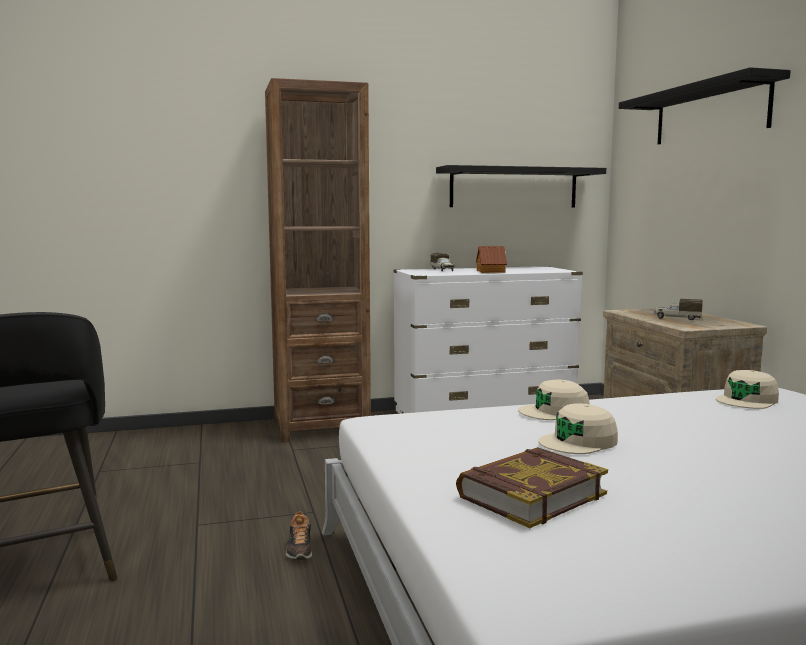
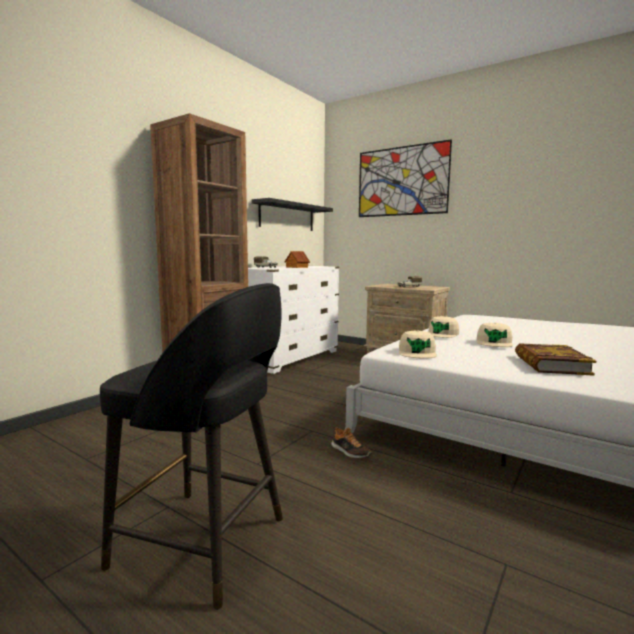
camera: 40 degrees left, 0 degrees up
(710, 113) = (402, 181): black shelf -> picture
(747, 400) = (478, 319): beige cap -> beige cap (417, 352)

